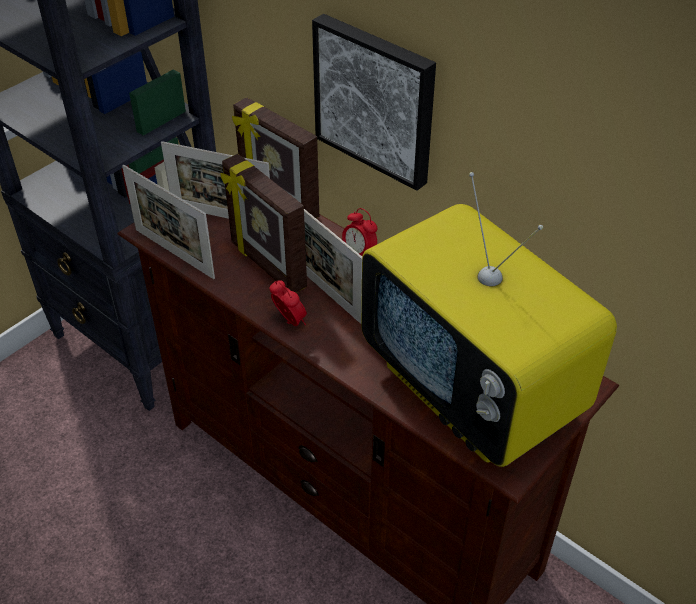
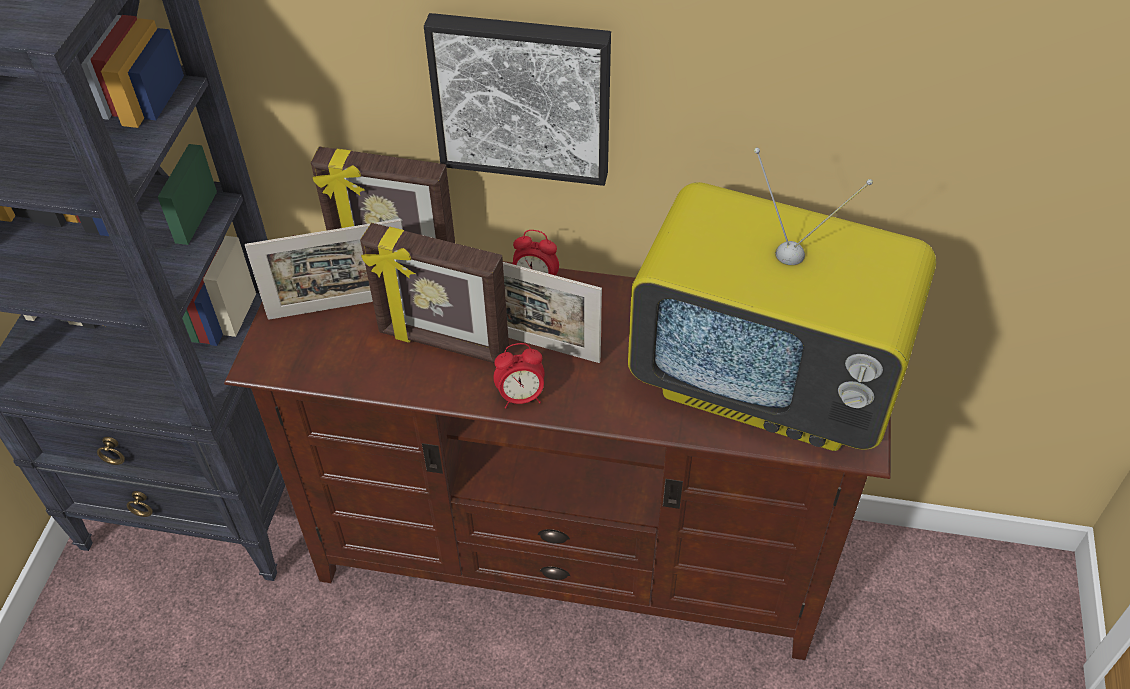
camera: 30 degrees left, 5 degrees up
(174, 253) = (320, 377): picture frame -> none
(289, 322) = (521, 397): alarm clock -> alarm clock turned 150 degrees clockwise

